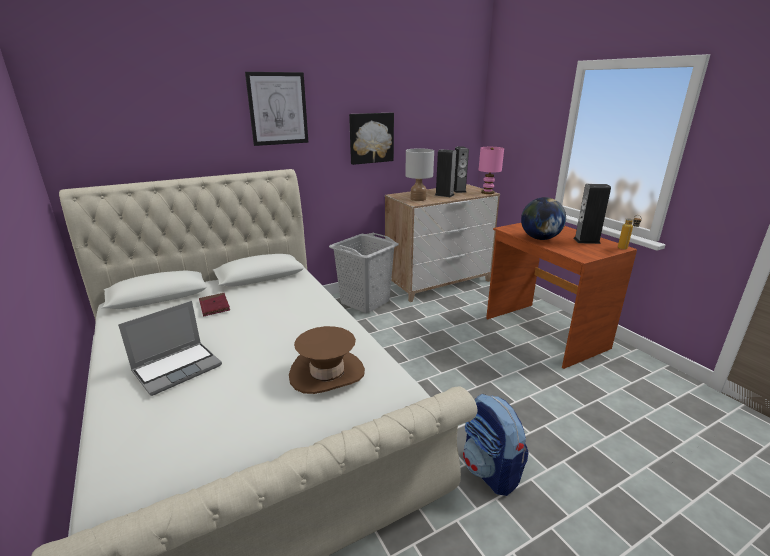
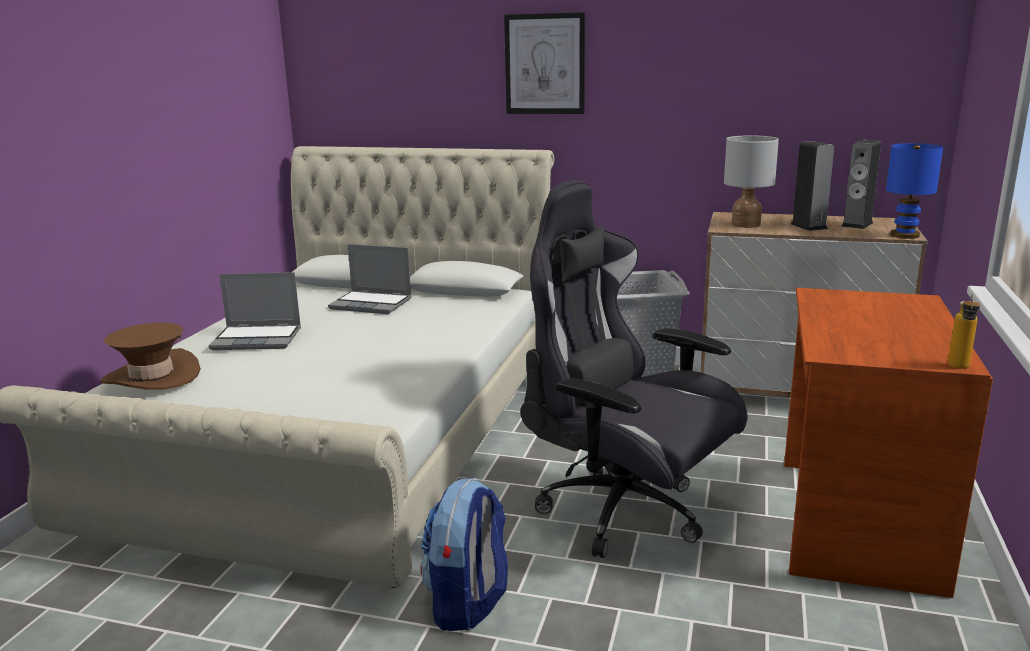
camera: 45 degrees right, 5 degrees down
(214, 306) = (372, 304): red book -> laptop
(327, 373) = (349, 387): brown hat -> brown hat (152, 377)
(371, 138) = (694, 113): picture -> none
(475, 374) = (631, 515): none -> black office chair
(487, 192) = (904, 235): pink table lamp -> blue table lamp
(540, 238) = (832, 316): globe -> none
(586, 240) = (917, 340): speaker -> none

